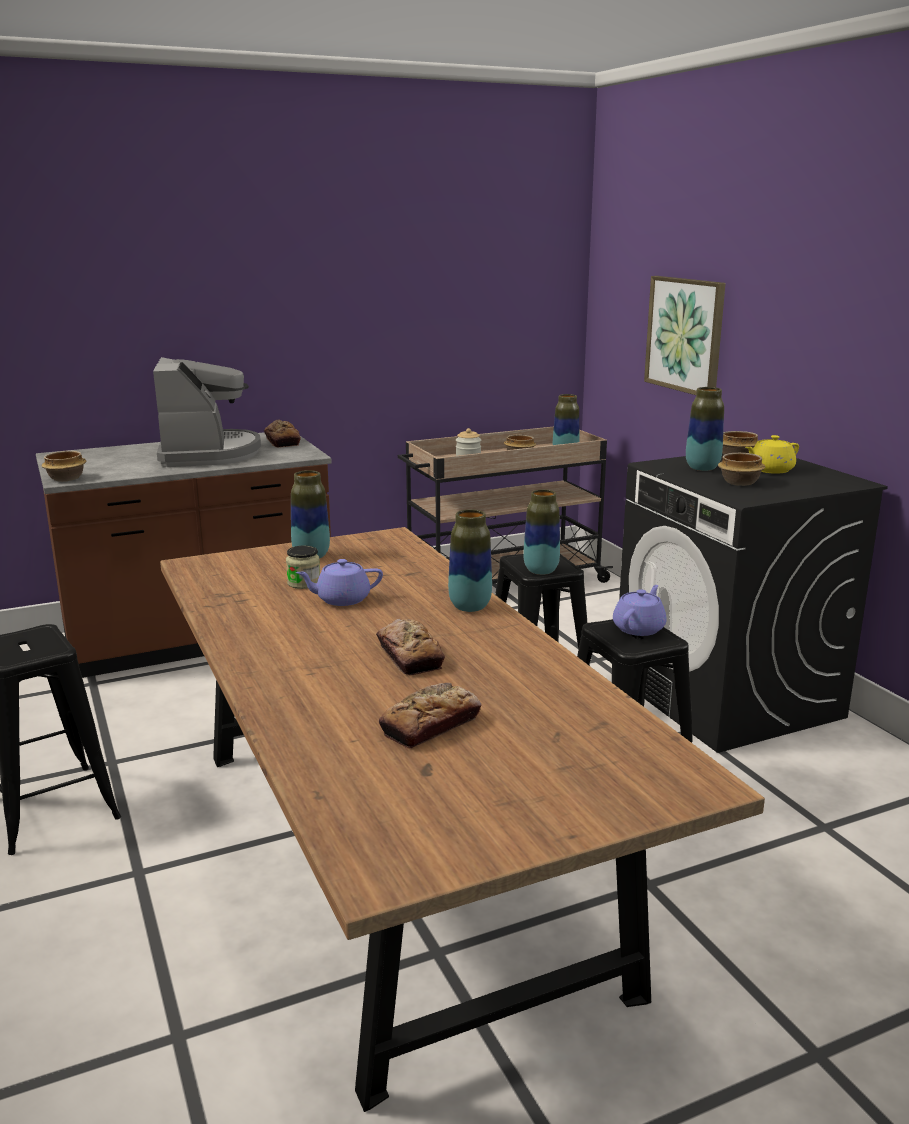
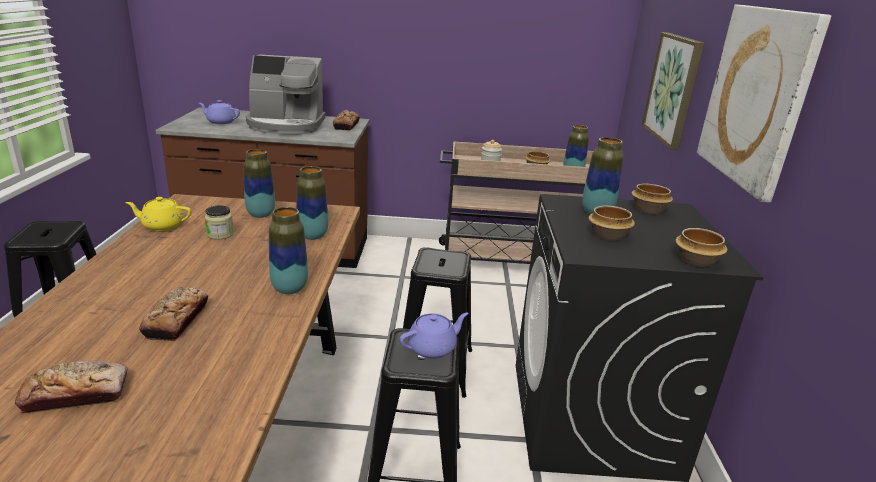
camera: 25 degrees right, 5 degrees up
(67, 478) = (178, 126): bowl -> bowl (697, 261)
(208, 453) = (286, 125): coffee machine -> coffee machine turned 75 degrees clockwise
(341, 599) = (219, 255): purple teapot -> purple teapot (220, 122)
(541, 571) = (432, 268): vase -> vase (312, 236)
(770, 470) = (660, 230): yellow teapot -> yellow teapot (162, 226)
(822, 328) = (757, 97): none -> picture

